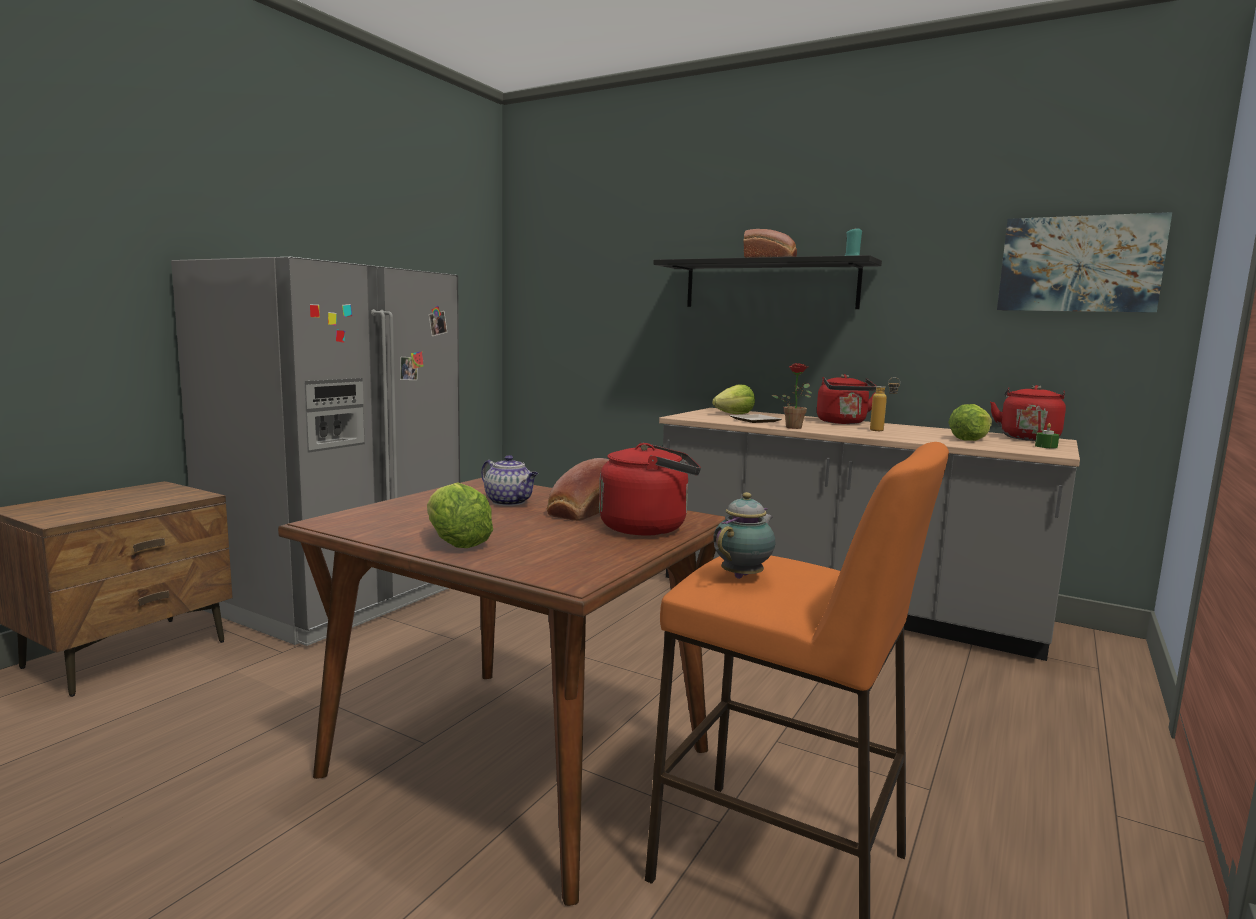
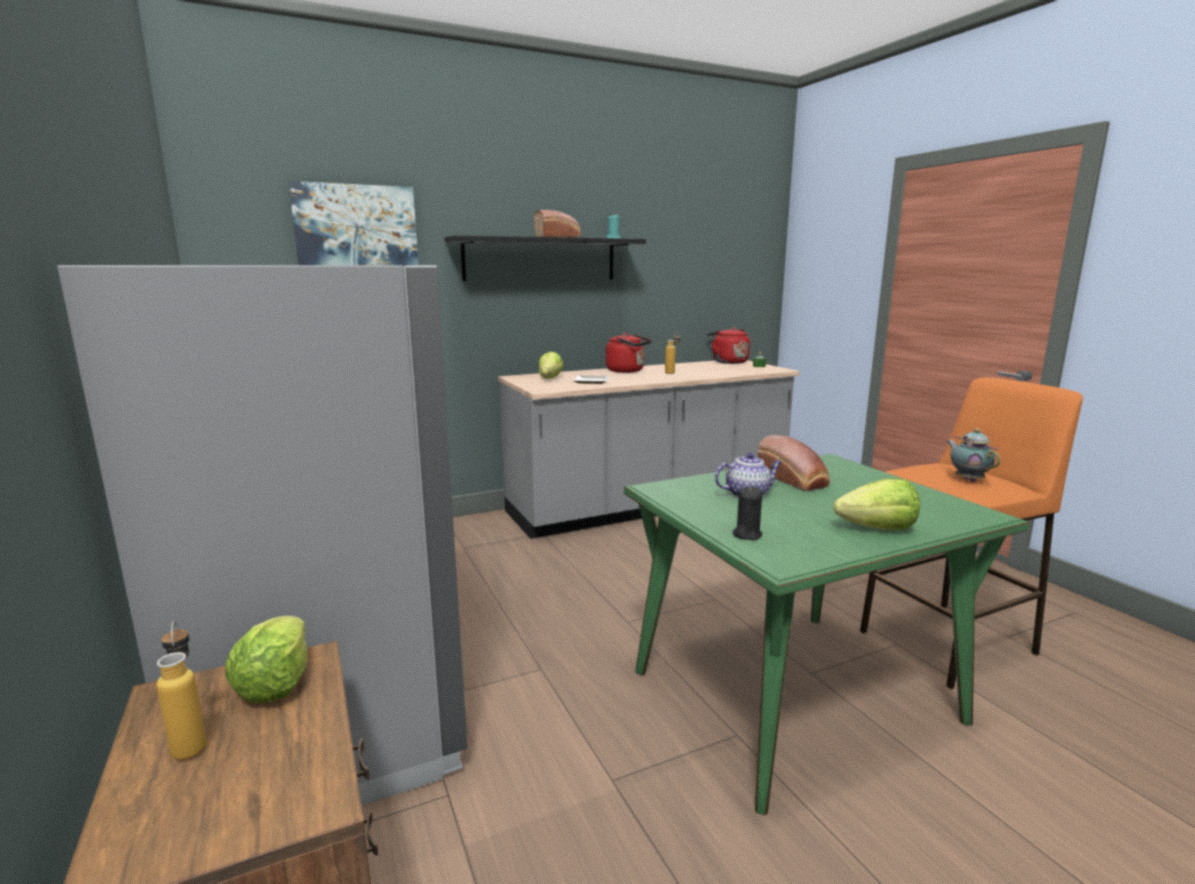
camera: 55 degrees left, 5 degrees up
(113, 496) = (191, 741): none -> bottle
(389, 509) = (747, 534): none -> black candle
(520, 762) = (794, 695): brown dining table -> green dining table
(648, 527) = (853, 475): red kettle -> none
(794, 427) = (634, 381): potted plant -> none
(970, 439) = (723, 369): lettuce -> lettuce (276, 683)
(1079, 264) = (734, 247): picture -> picture (356, 225)

